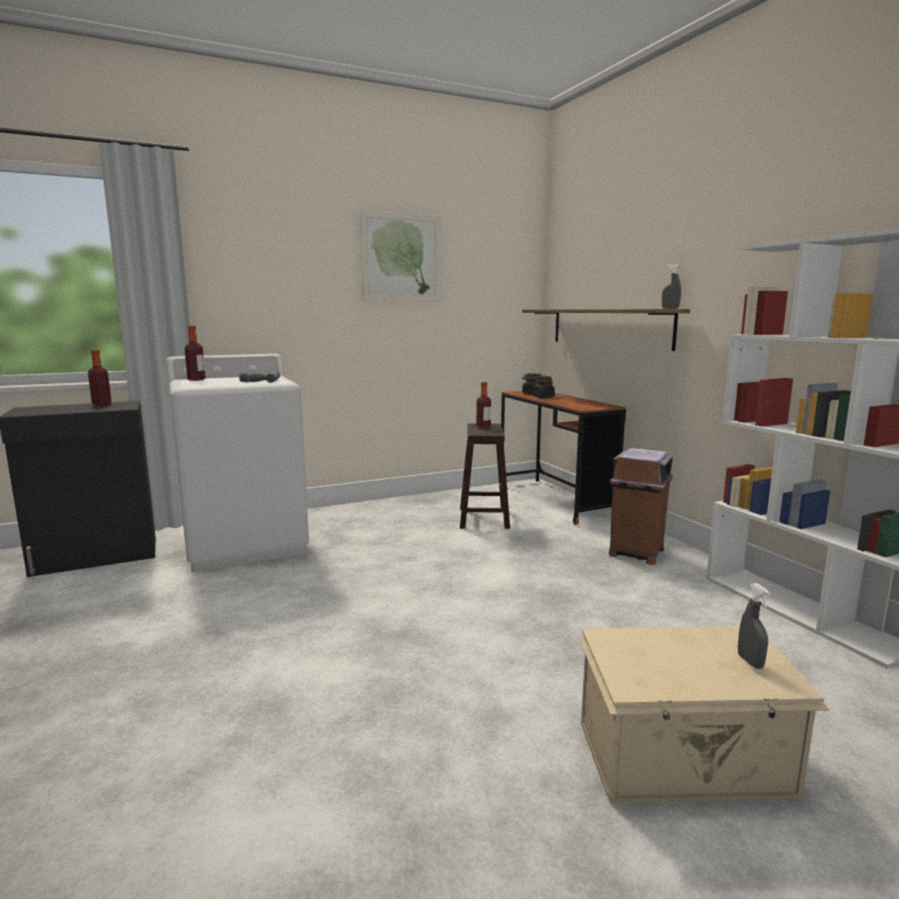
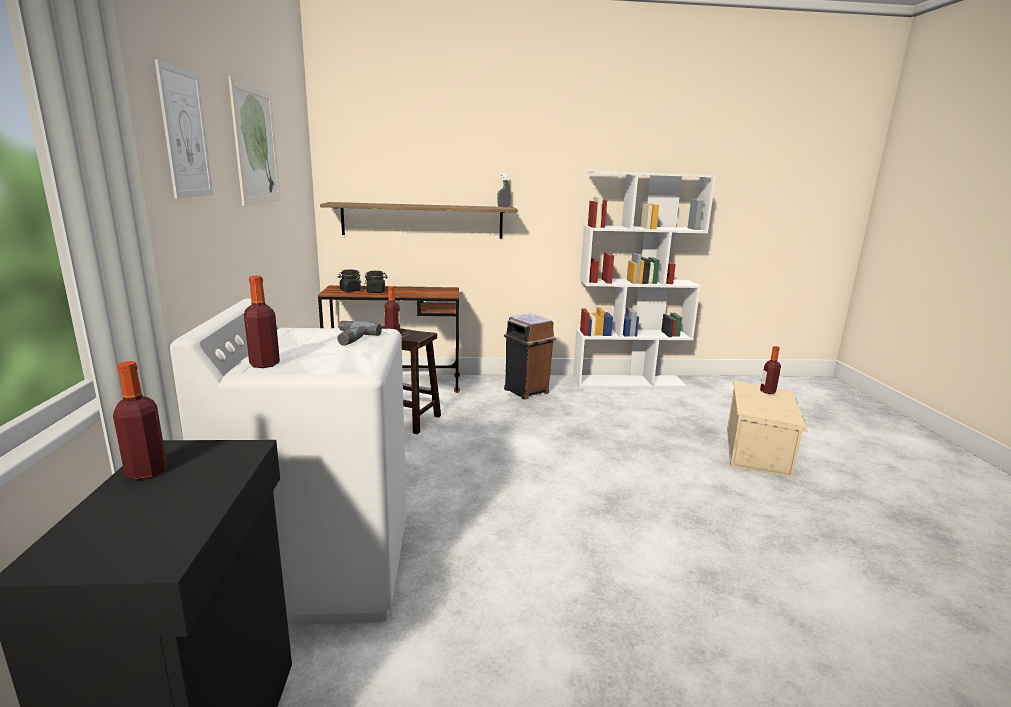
camera: 70 degrees left, 5 degrees up
(283, 251) = (185, 134): none -> picture
(750, 661) = (767, 391): grey spray bottle -> bottle

